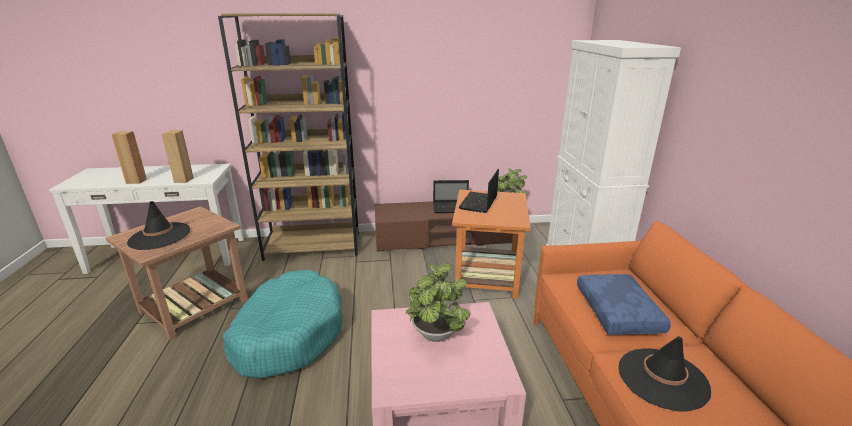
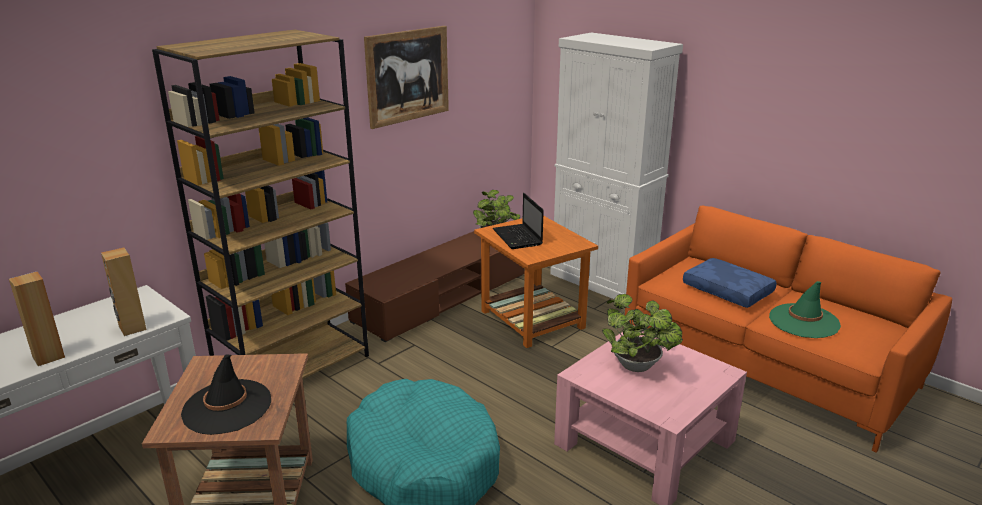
camera: 40 degrees left, 0 degrees up
(443, 62) = (407, 76): none -> picture
(452, 208) = (443, 258): laptop -> none
(662, 378) = (804, 321): black hat -> green hat

